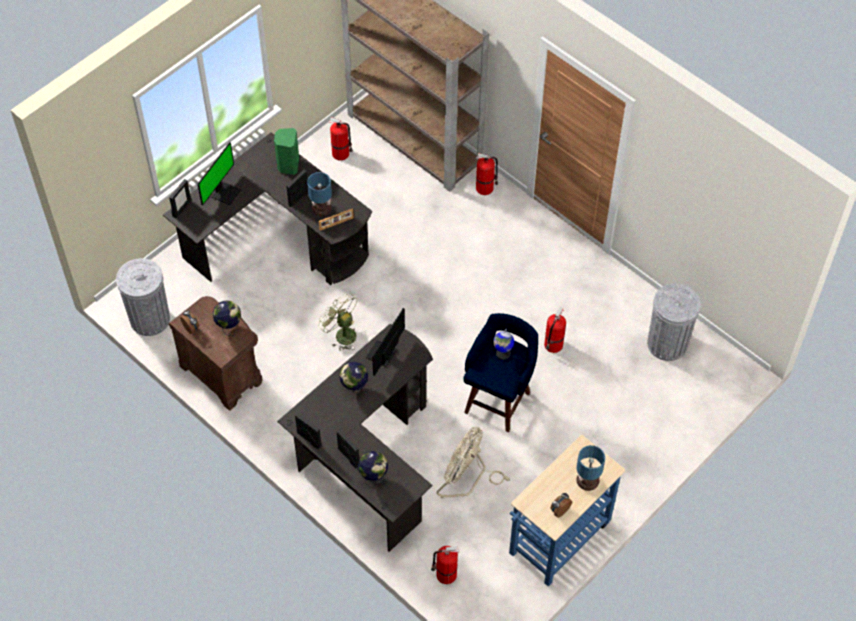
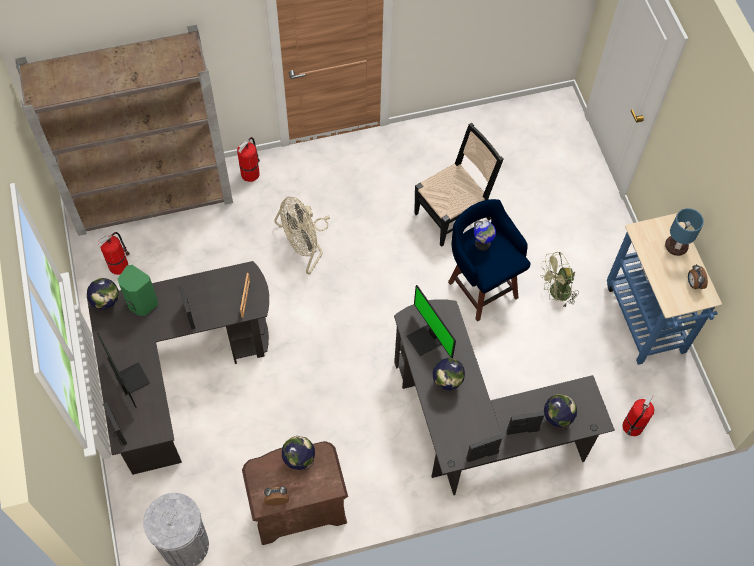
camera: 60 degrees left, 5 degrees up
(273, 146) = (107, 305): none -> globe
(321, 209) = (218, 303): table lamp -> none
(341, 334) = (326, 376): green fan -> green fan (555, 293)
(470, 475) = (543, 352): beige fan -> beige fan (305, 242)
(553, 345) = (452, 216): fire extinguisher -> chair
(667, 344) = (504, 135): grey trash can -> none

